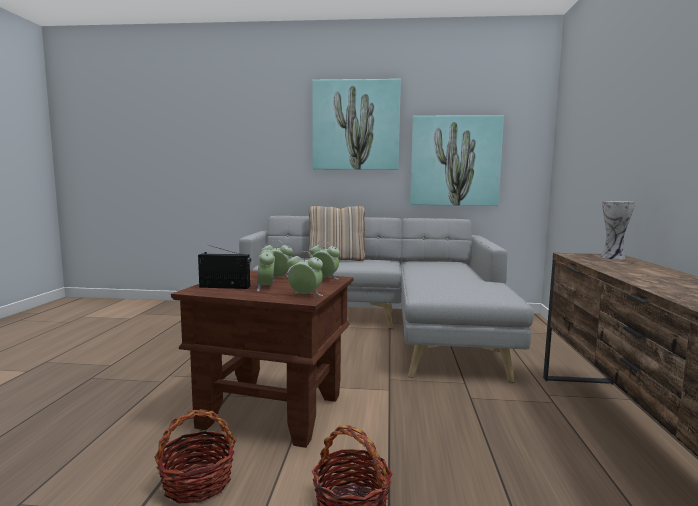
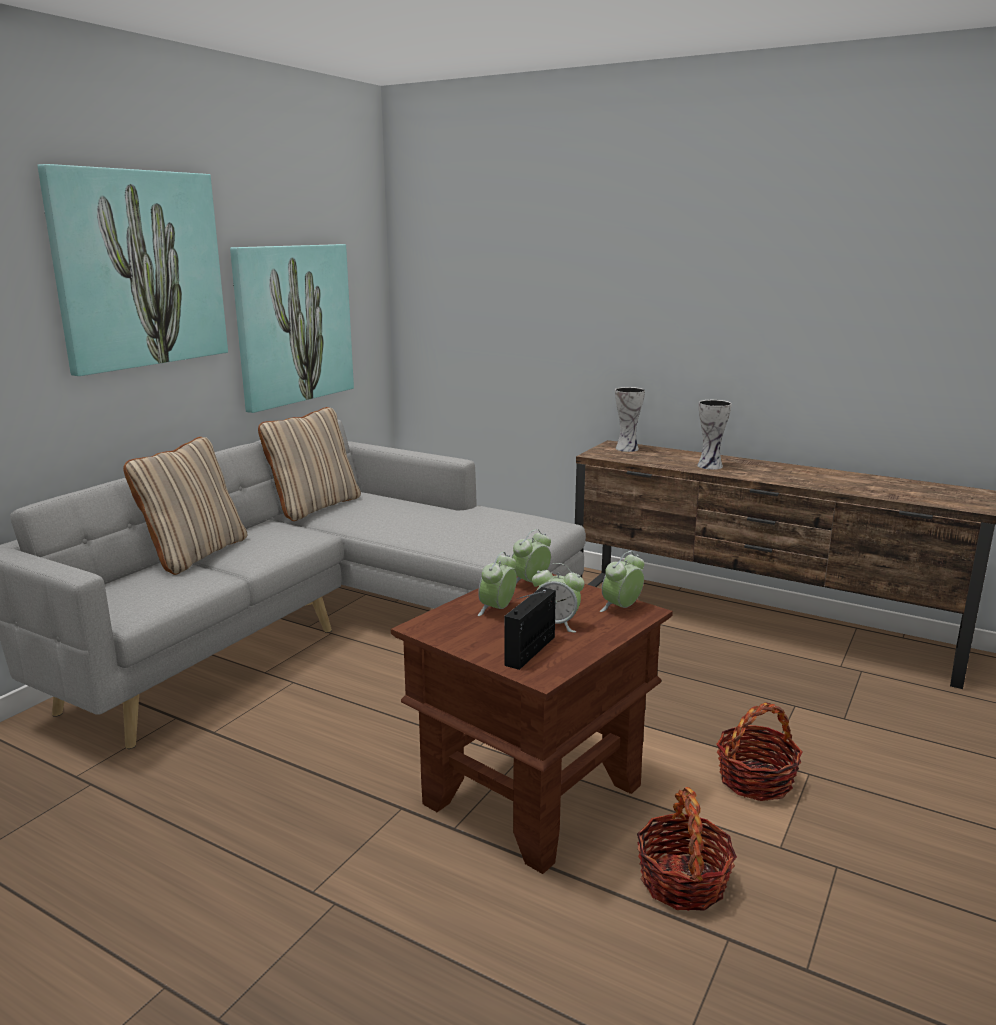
camera: 65 degrees left, 10 degrees up
(424, 262) = (314, 507): none -> beige pillow
(639, 274) = (711, 466): none -> vase

